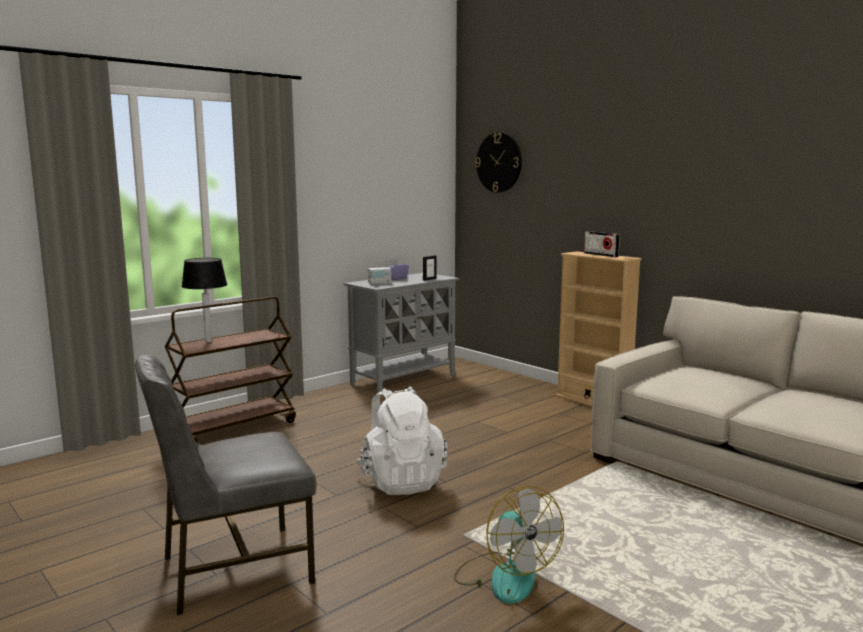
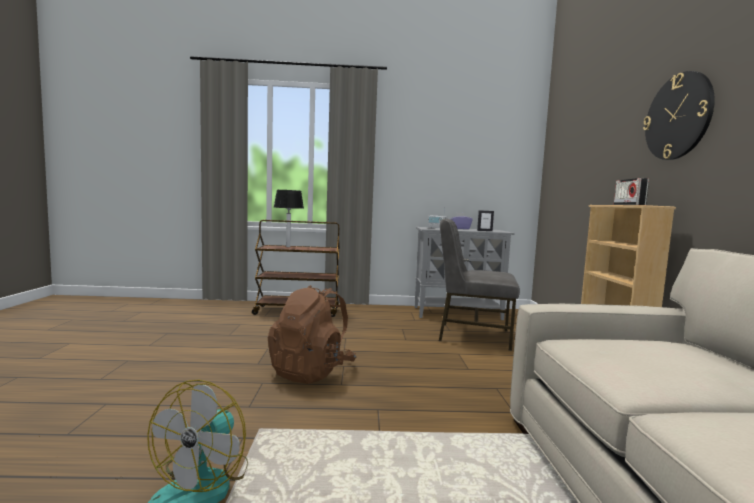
camera: 40 degrees right, 5 degrees down
(233, 569) = (111, 380): grey chair -> grey chair (472, 335)
(401, 481) = (312, 371): white backpack -> brown backpack
(499, 162) = (570, 130): wall clock -> wall clock (678, 116)

